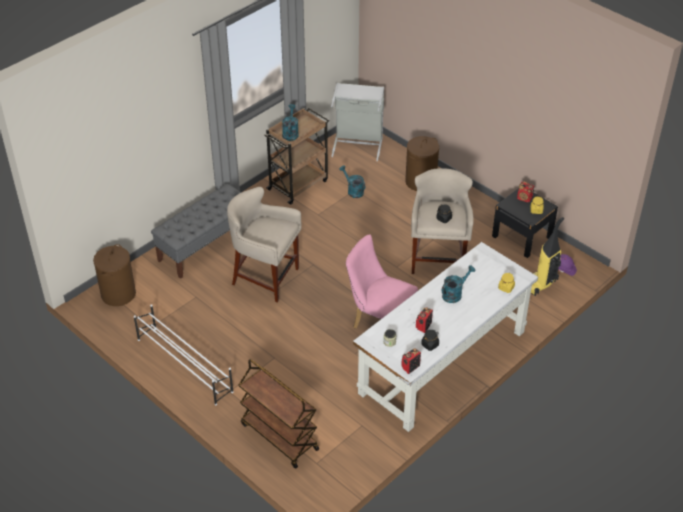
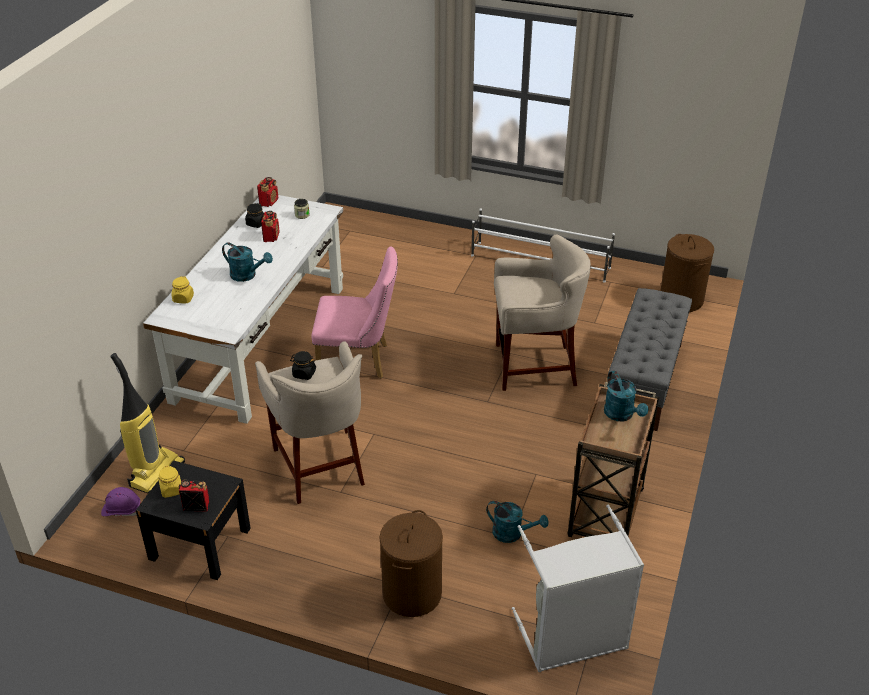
camera: 155 degrees right, 5 degrees down
(278, 436) = (399, 238): brown cart -> none
(454, 294) = (247, 275): turquoise watering can -> turquoise watering can turned 90 degrees counterclockwise

